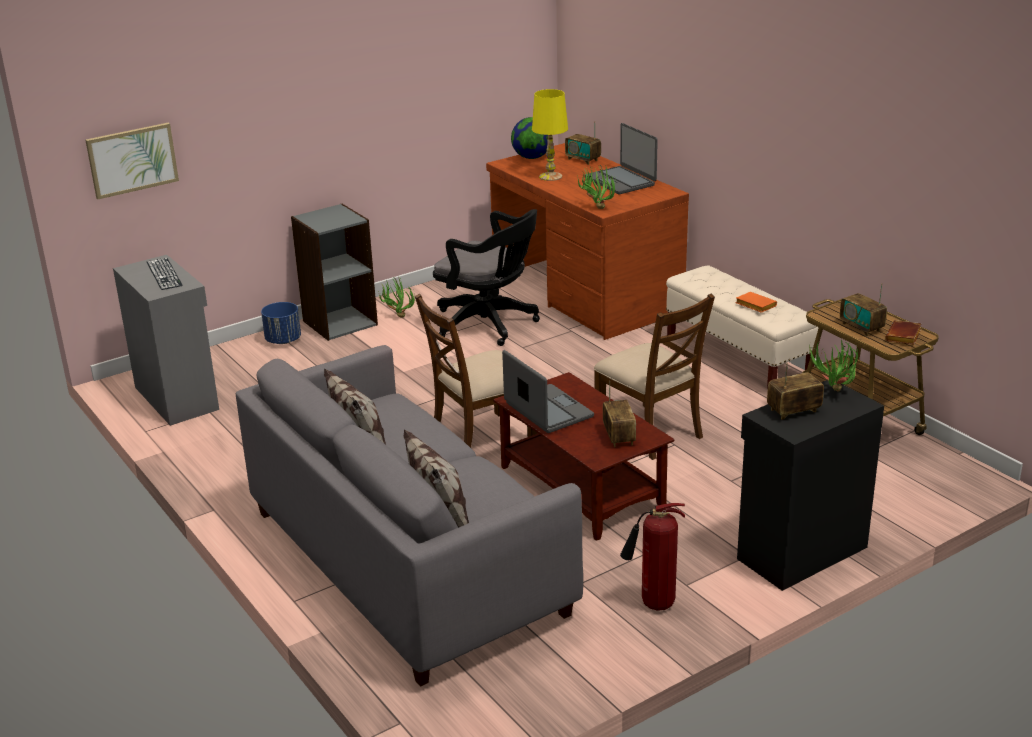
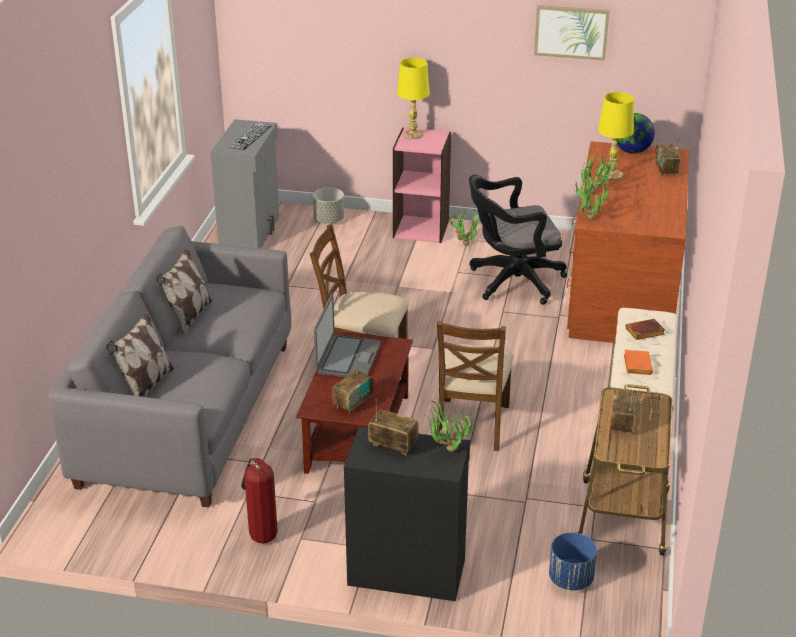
camera: 45 degrees right, 5 degrees up
(132, 160) = (277, 43): picture -> picture (571, 32)
(239, 353) = (329, 220): none -> grey planter
(283, 340) = (368, 224): blue planter -> blue planter (571, 579)
(313, 217) = (413, 134): none -> yellow table lamp
(339, 322) = (421, 228): grey bookcase -> pink bookcase
(489, 325) = (511, 282): black office chair -> black office chair turned 90 degrees clockwise
(566, 191) = (597, 192): none -> potted plant
(620, 181) = (654, 203): laptop -> none
(904, 337) = (636, 450): brown book -> brown book (644, 333)

